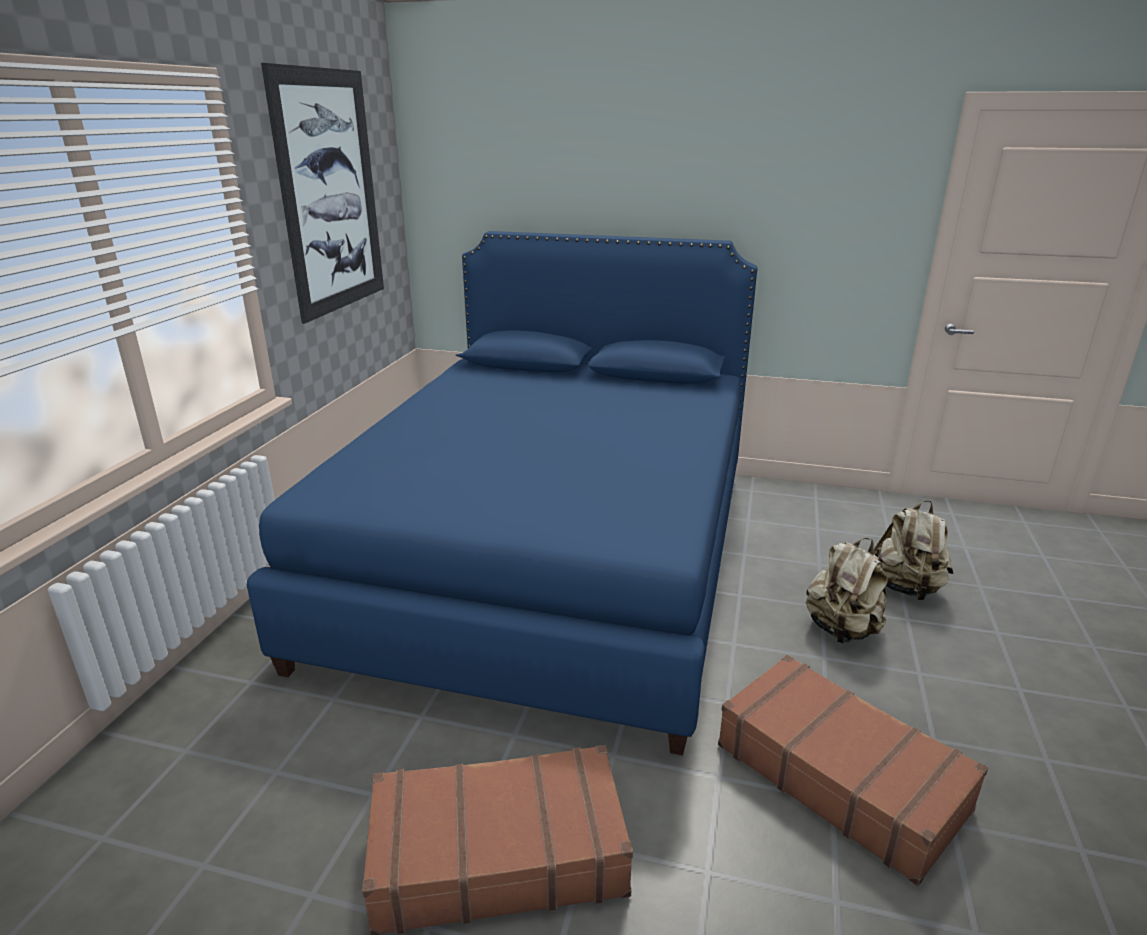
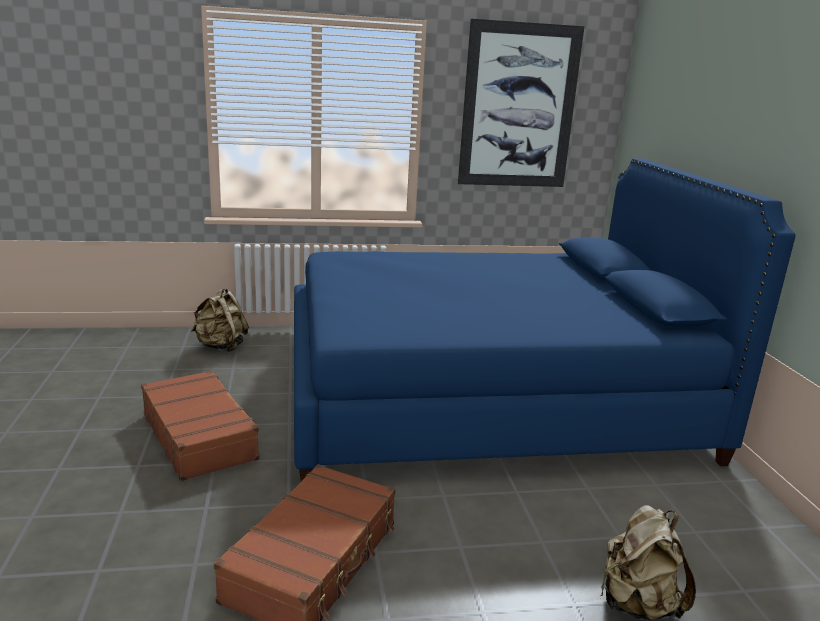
camera: 65 degrees right, 5 degrees down
(842, 630) = (514, 557): beige backpack -> beige backpack (221, 346)

